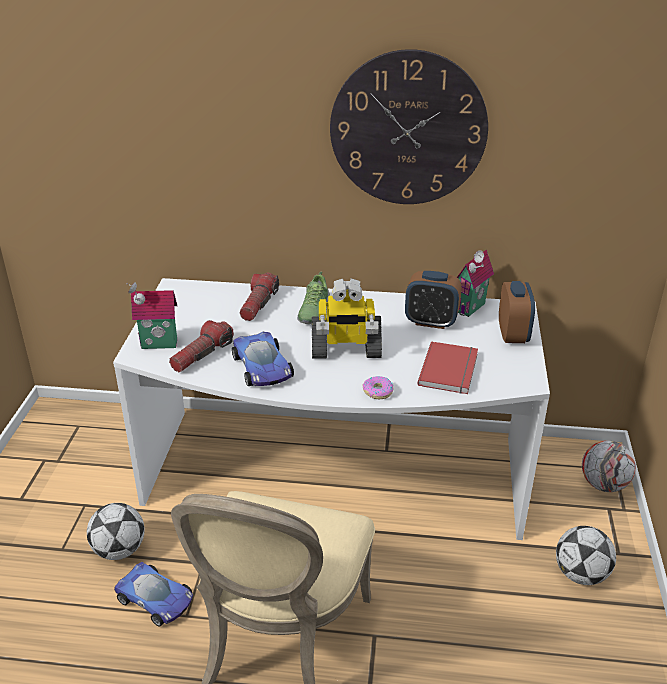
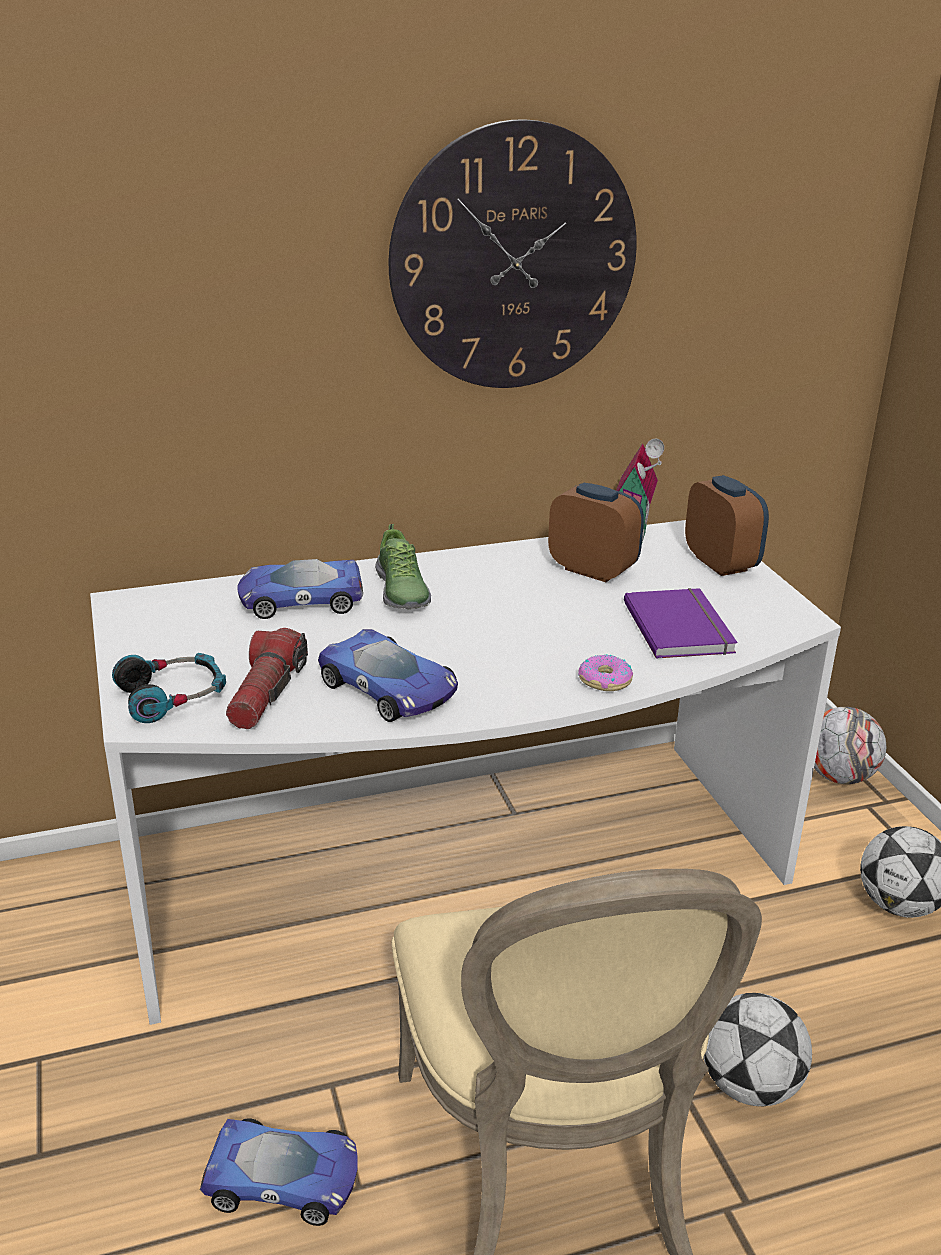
camera: 25 degrees left, 5 degrees down
(119, 550) = (159, 1116): football -> football (749, 1085)
(158, 345) = (173, 697): toy house -> headphones
(258, 304) = (300, 599): flashlight -> toy car
(345, 349) = (500, 633): toy robot -> none
(431, 322) = (593, 570): alarm clock -> alarm clock turned 135 degrees counterclockwise
(450, 370) = (681, 627): red book -> purple book

